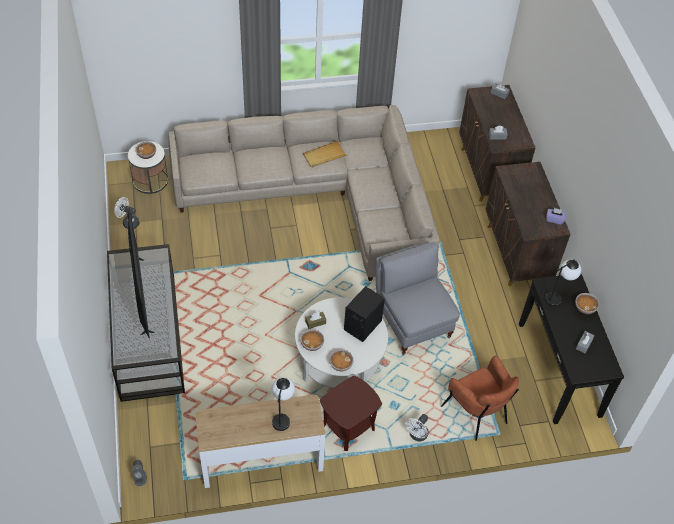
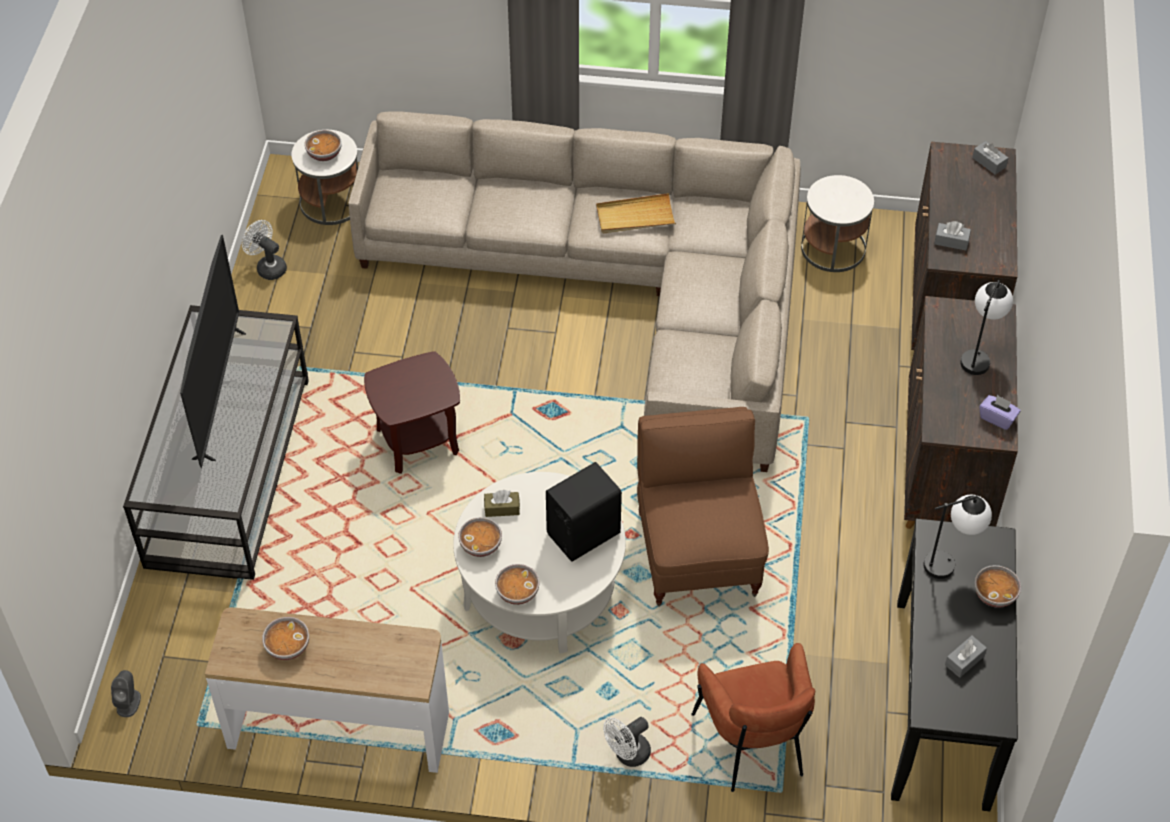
camera: 20 degrees right, 0 degrees up
(239, 424) = (287, 647): none -> bowl
(282, 416) = (365, 653): table lamp -> table lamp (978, 355)
(348, 427) = (511, 709): brown side table -> brown side table (417, 440)
(412, 322) = (697, 552): grey armchair -> brown armchair
(419, 153) = (833, 248): none -> white side table

